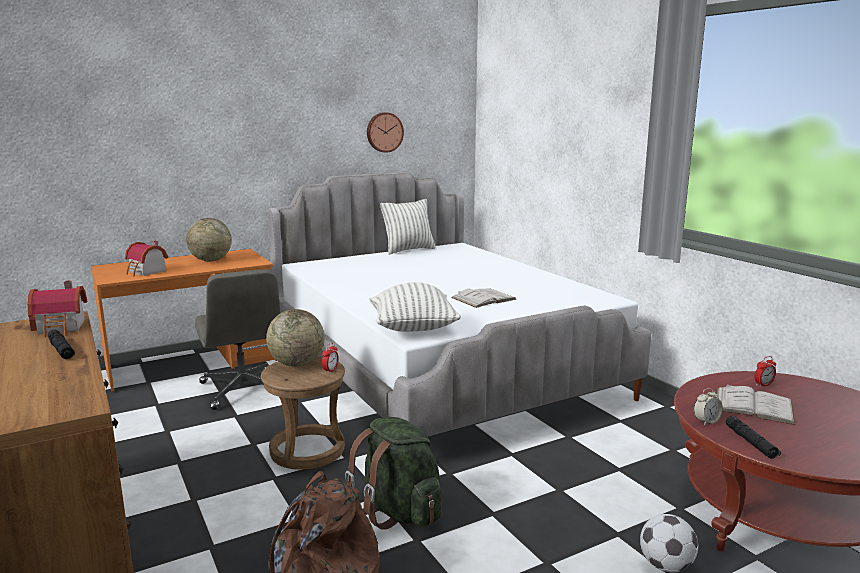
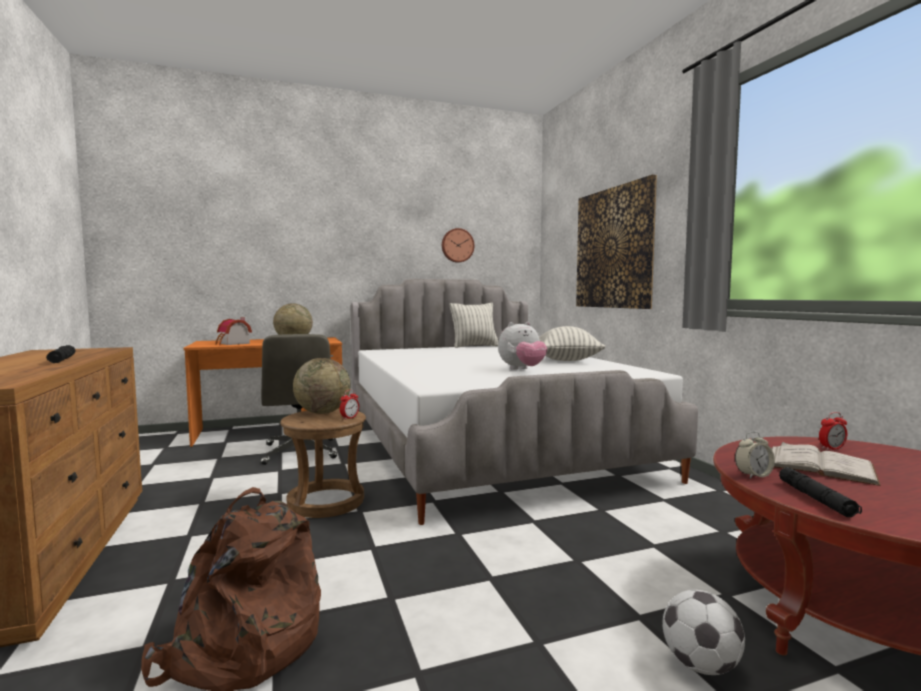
camera: 10 degrees right, 10 degrees down
(62, 328) = (92, 352): toy house -> none
(398, 511) = (386, 565): green backpack -> none
(413, 329) = (436, 383): pillow -> pillow (566, 361)
(483, 298) = (522, 369): white book -> plush toy
(565, 151) = (613, 248): none -> picture

